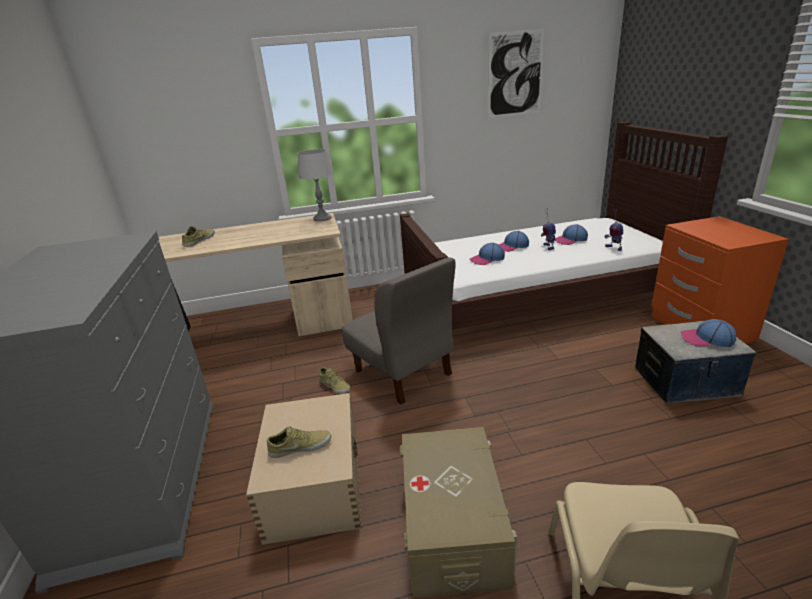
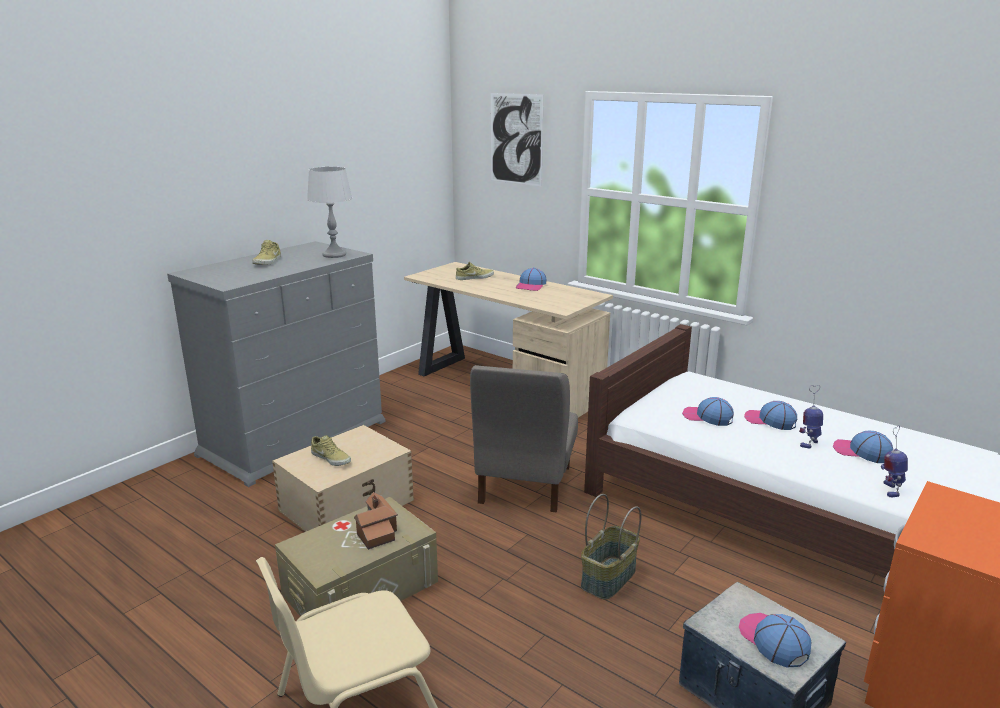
camera: 50 degrees right, 5 degrees down
(262, 228) = (531, 286): none -> cap
(322, 218) = (590, 297): grey table lamp -> grey table lamp (334, 255)
(335, 386) = (466, 460): beige shoe -> beige shoe (268, 261)
(451, 462) = (376, 530): none -> toy house
(515, 74) = (917, 180): picture -> picture (516, 139)
(545, 384) = (609, 578): none -> basket

